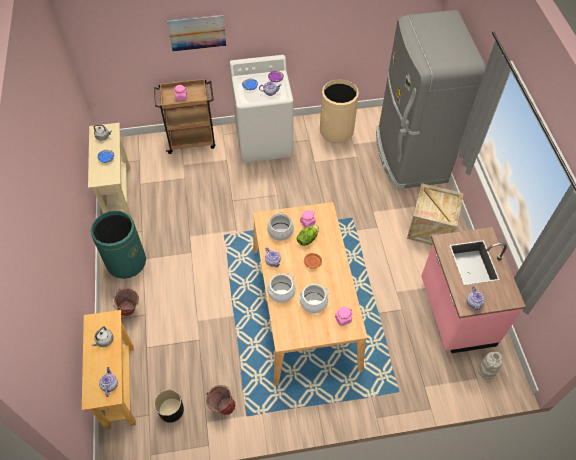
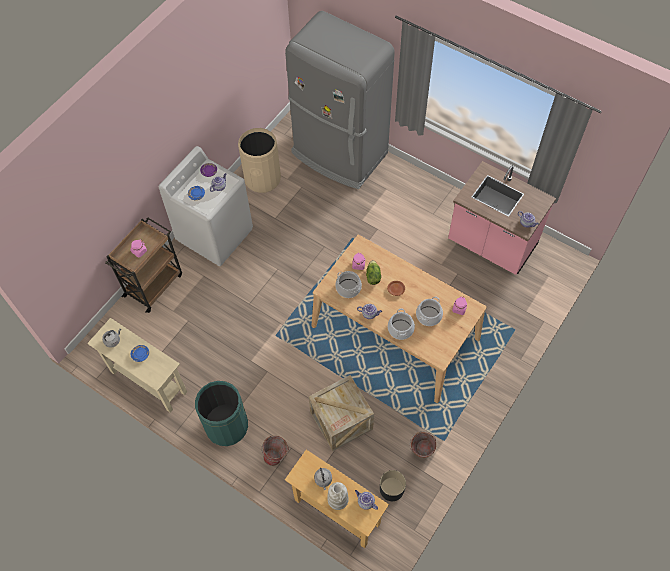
camera: 45 degrees left, 5 degrees up
(197, 33) = (124, 182): picture -> none
(431, 227) = (412, 197): crate -> crate (341, 420)
(486, 370) = (548, 265): white vase -> white vase (338, 500)

